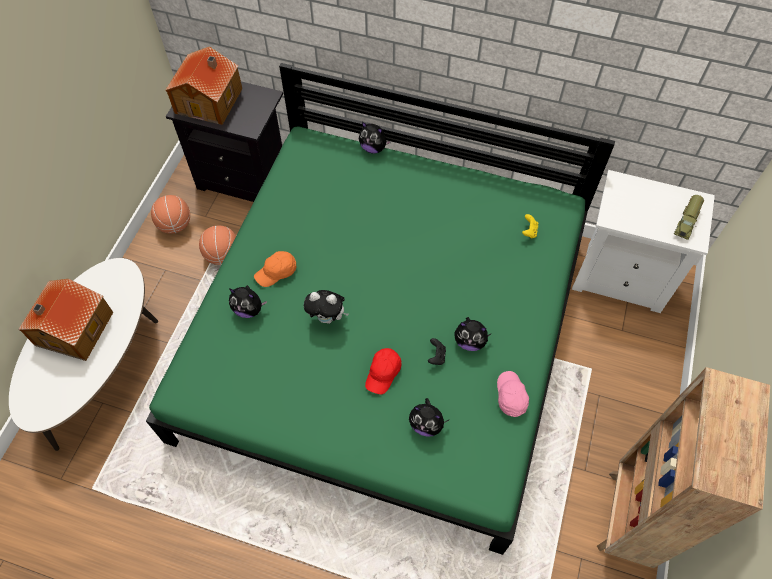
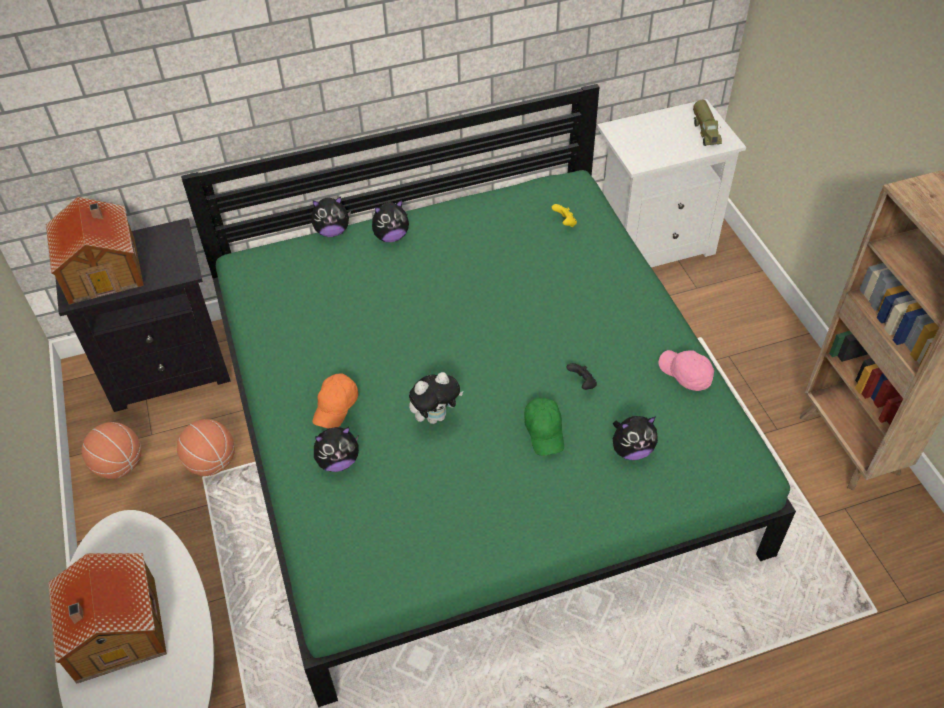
camera: 35 degrees left, 10 degrees down
(383, 373) = (544, 431): red cap -> green cap
(470, 341) = (601, 350): plush toy -> plush toy (391, 236)

